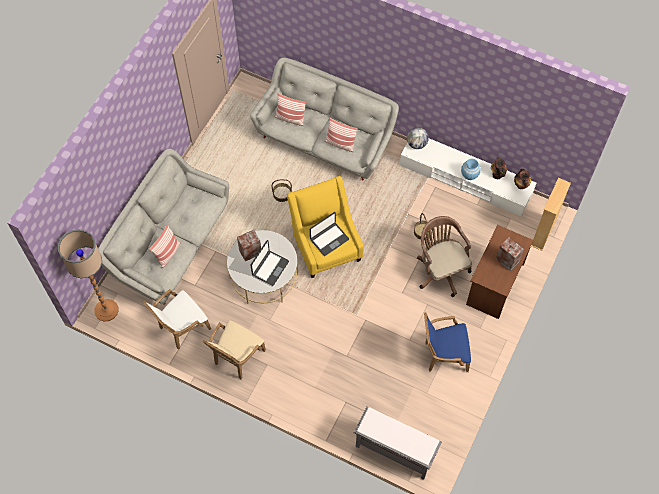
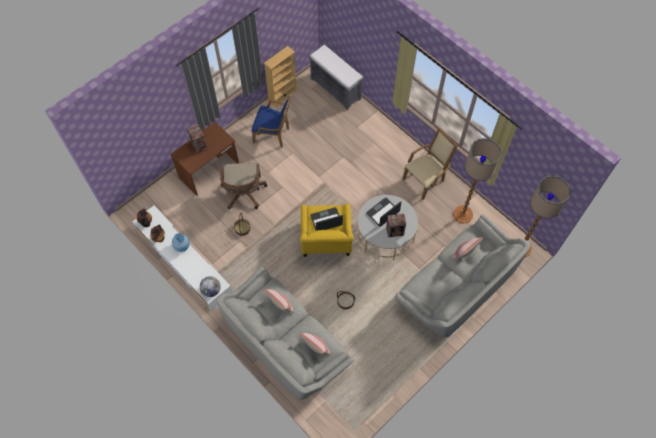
camera: 160 degrees left, 0 degrees up
(181, 329) = (463, 214): white armchair -> floor lamp
(543, 233) = (149, 196): beige bookcase -> beige bookcase (282, 95)

